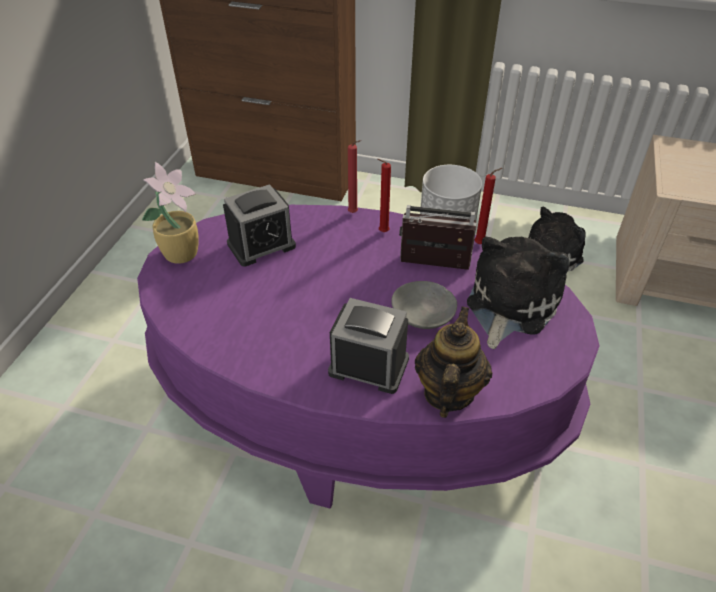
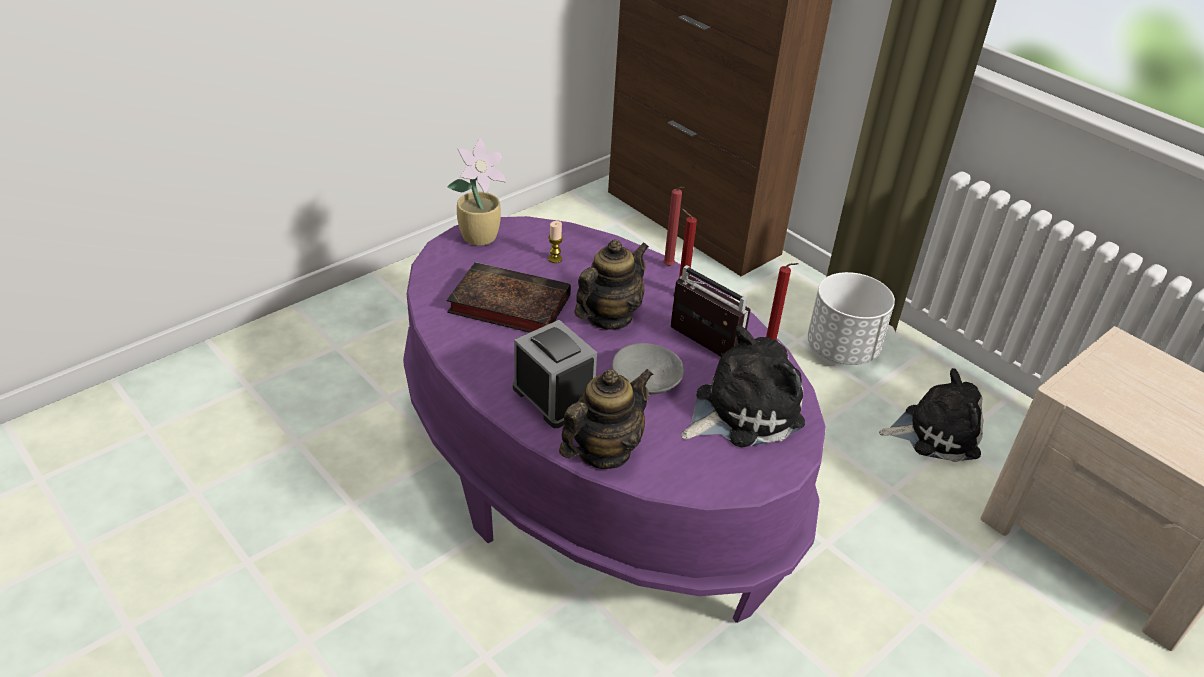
camera: 30 degrees right, 5 degrees down
(257, 303) = (506, 304): none -> book
(261, 245) = (555, 259): alarm clock -> candle
(347, 275) = (608, 317): none -> teapot

